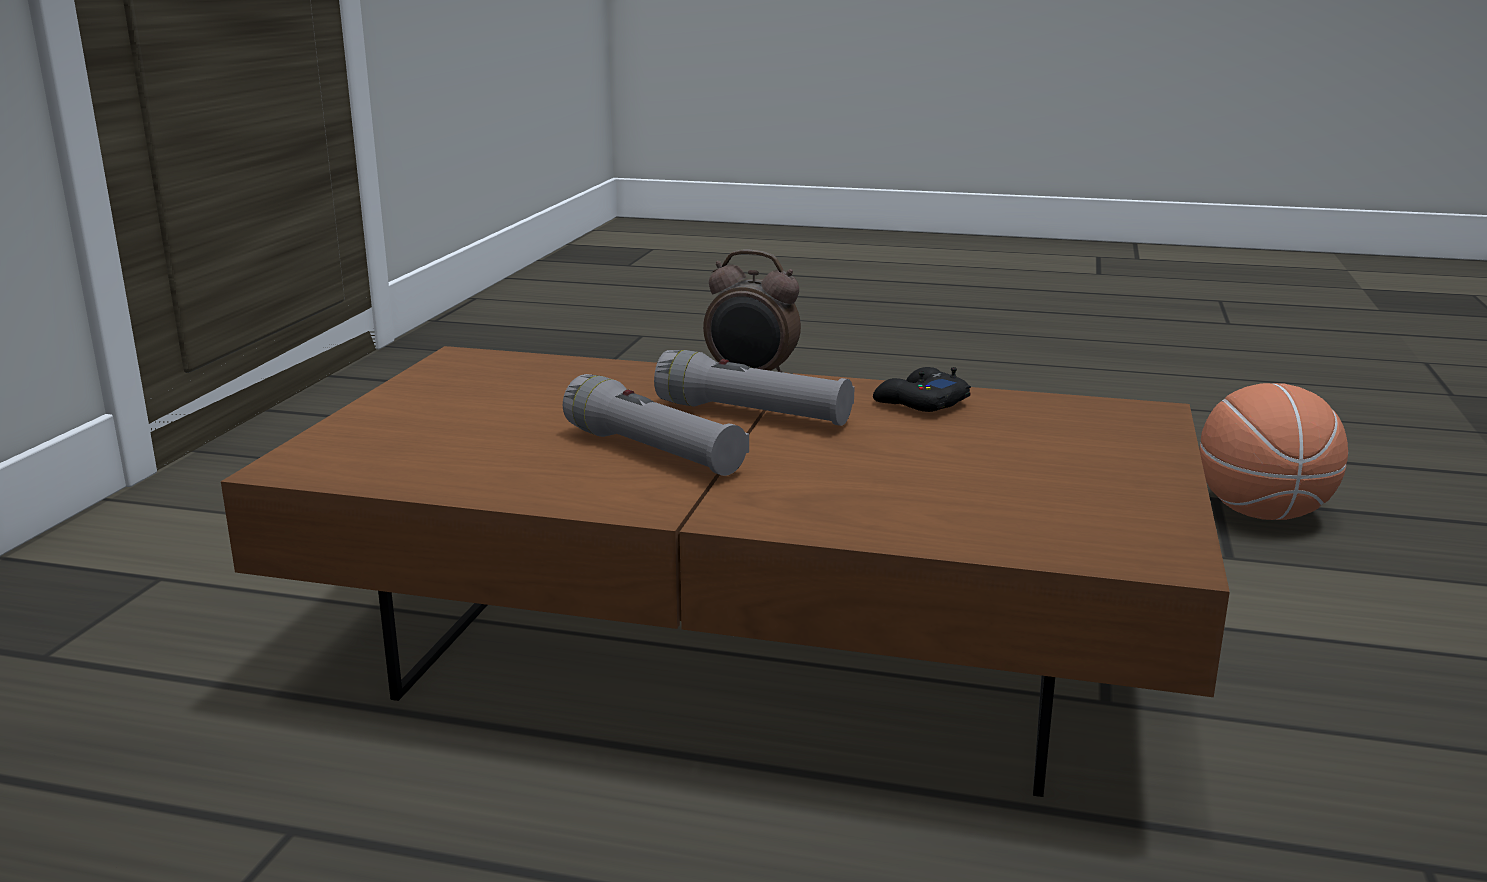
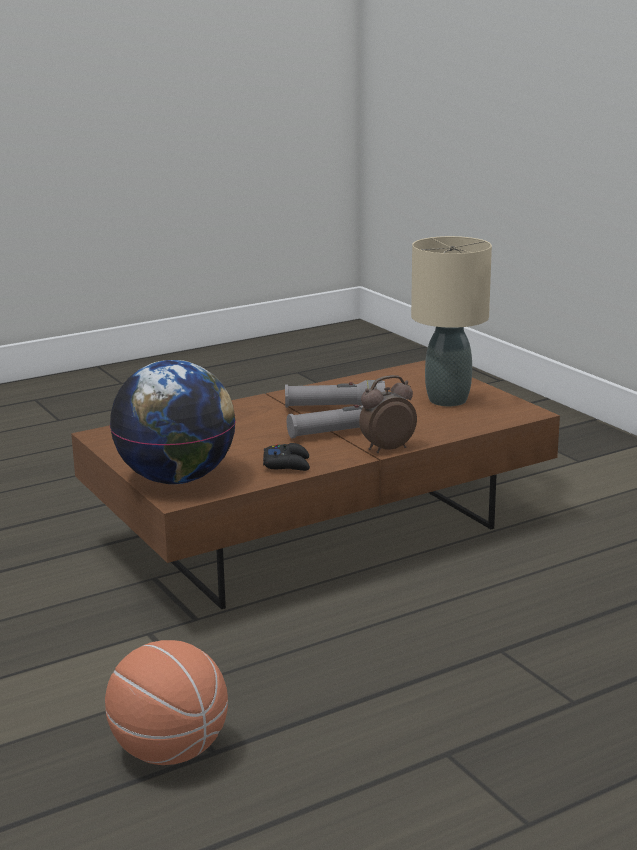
camera: 135 degrees right, 0 degrees up
(481, 403) = (447, 400): none -> beige table lamp
(1114, 434) = (177, 479): none -> globe

